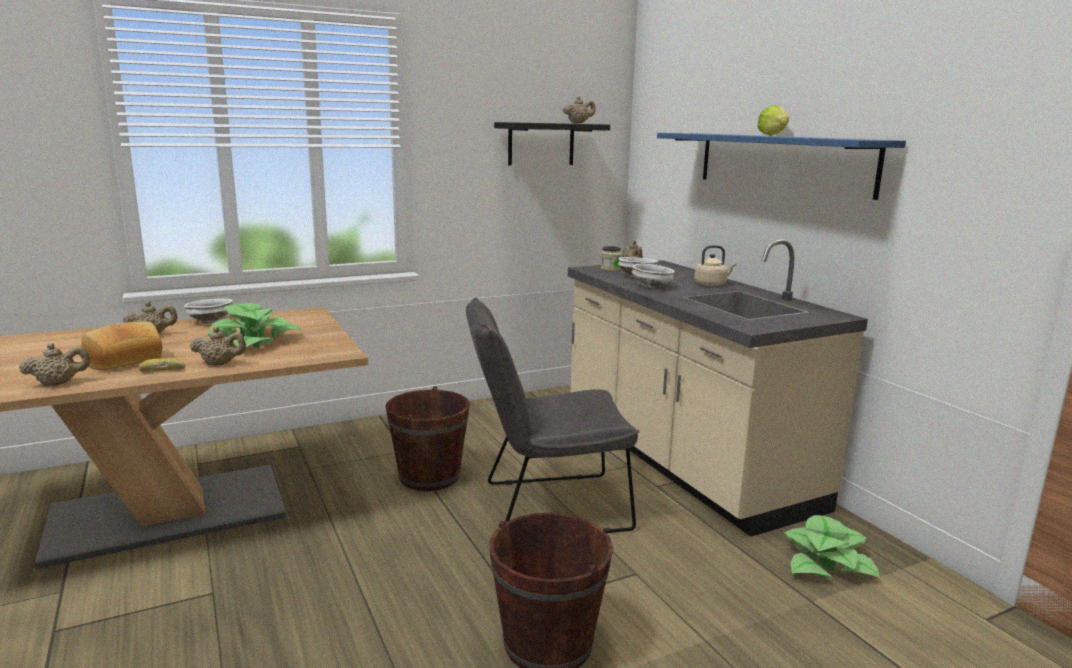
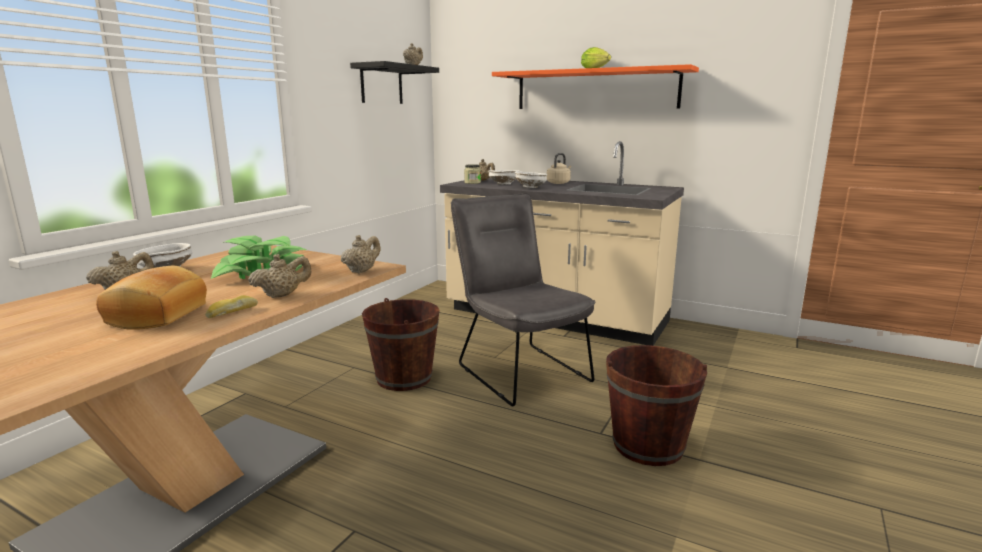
camera: 35 degrees left, 0 degrees up
(58, 383) = (130, 350): beige teapot -> beige teapot (361, 271)
(545, 507) = (518, 369): grey chair -> grey chair turned 105 degrees clockwise
(781, 162) = (595, 90): blue shelf -> orange shelf
(827, 562) = (704, 346): potted plant -> none

